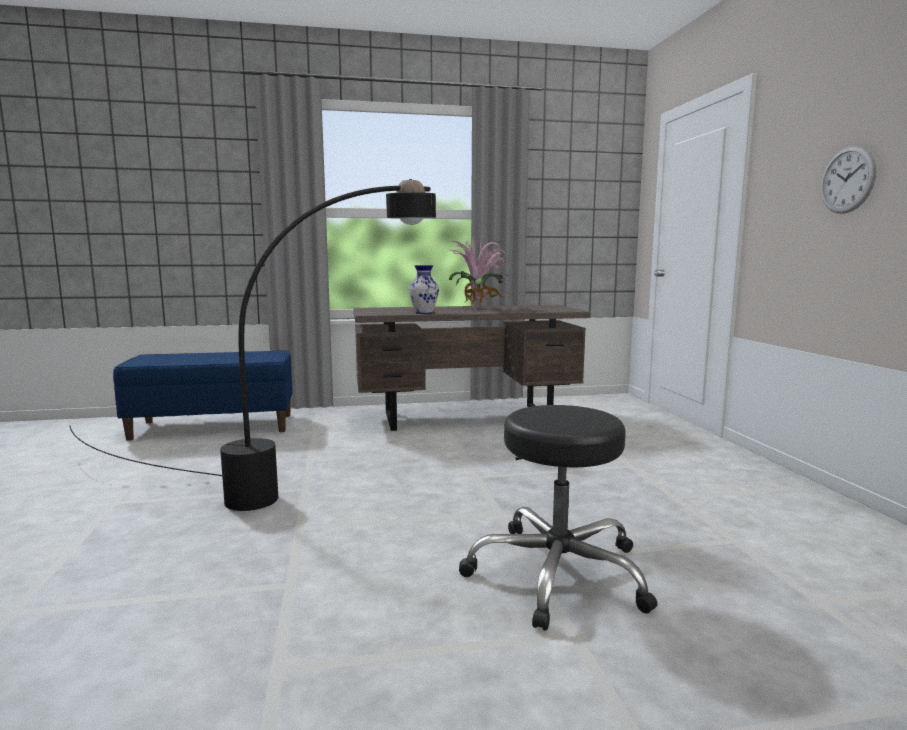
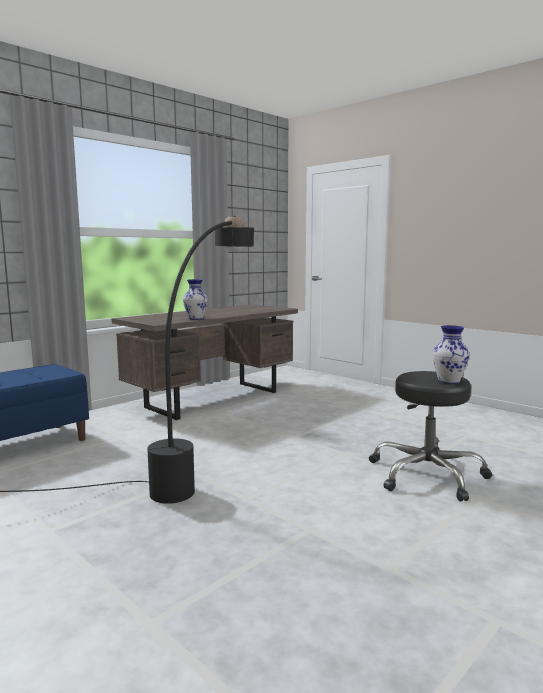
camera: 35 degrees left, 0 degrees up
(480, 308) = (215, 311): potted plant -> none
(570, 425) = (448, 381): none -> vase
(847, 180) = (462, 228): wall clock -> none

